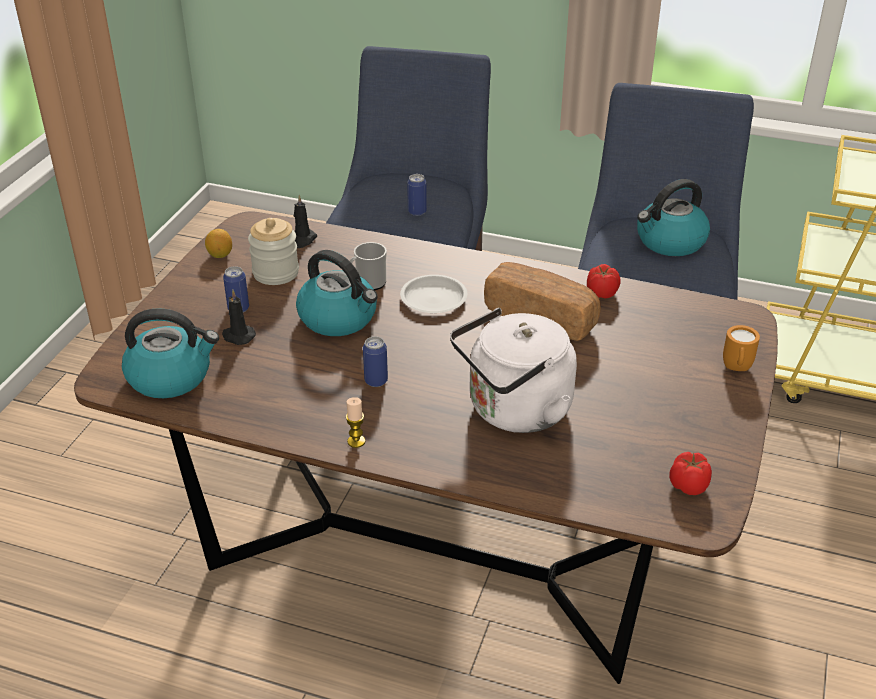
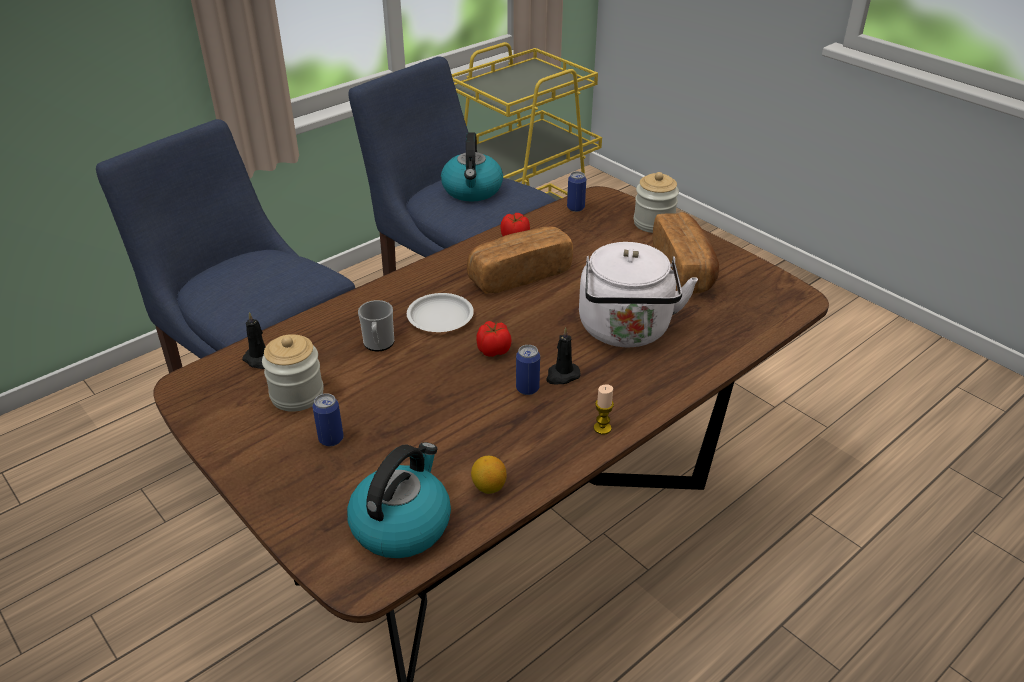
camera: 60 degrees left, 0 degrees up
(220, 255) = (218, 423): lemon -> lemon (489, 487)
(238, 336) = (378, 454): black candle -> black candle (562, 375)
(339, 318) = (415, 379): kettle -> none
(417, 212) = (286, 283): can -> can (575, 208)
(667, 417) = (684, 269): none -> bread
(689, 485) = (760, 289): tomato -> tomato (493, 350)
(736, 369) = (653, 223): orange mug -> jar

